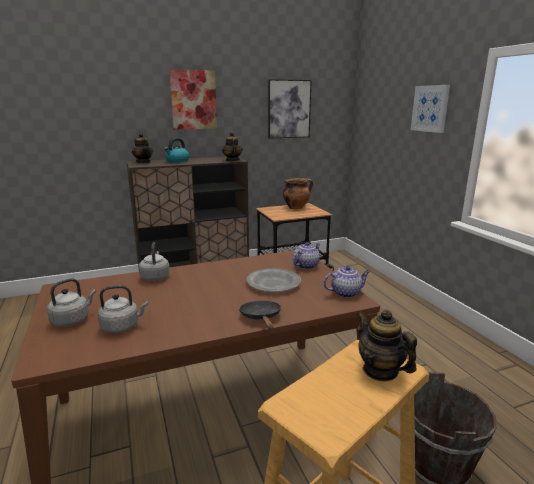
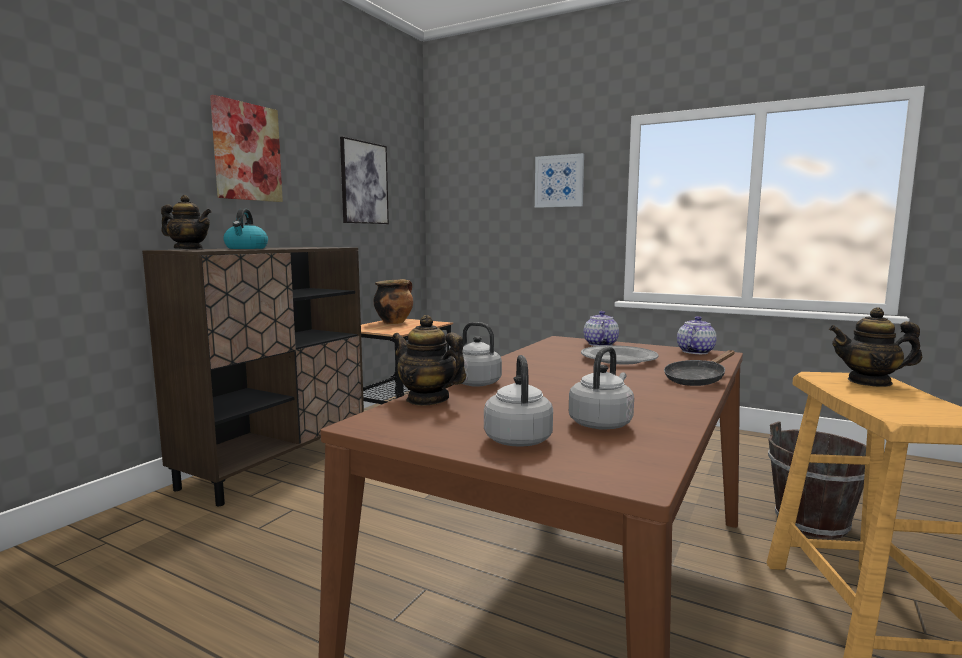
camera: 40 degrees left, 10 degrees down
(232, 160) = (332, 247): teapot -> teapot (427, 399)
(261, 318) = (697, 380): black frying pan -> black frying pan turned 75 degrees counterclockwise

